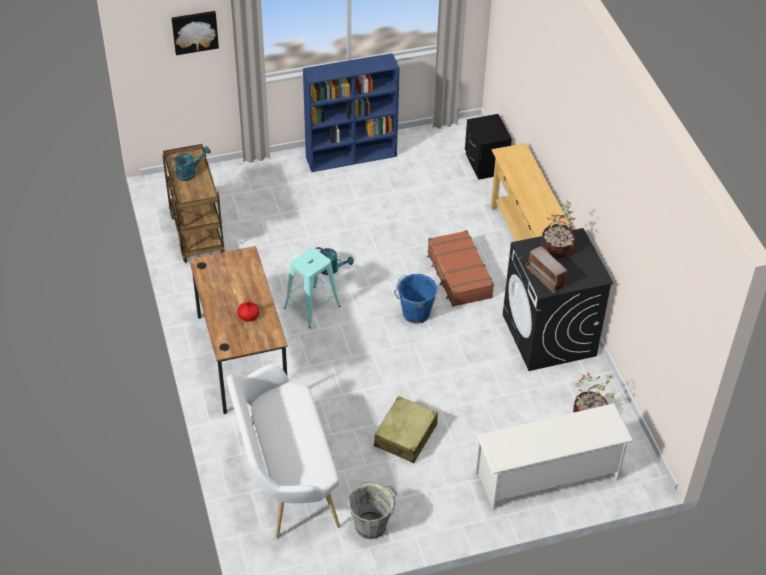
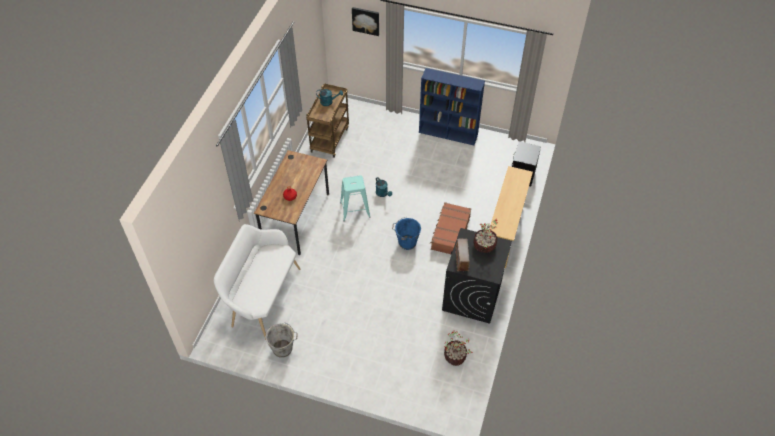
camera: 35 degrees right, 5 degrees up
(406, 436) = (343, 309): beige suitcase -> none
(547, 476) = (400, 378): white shoe rack -> none

